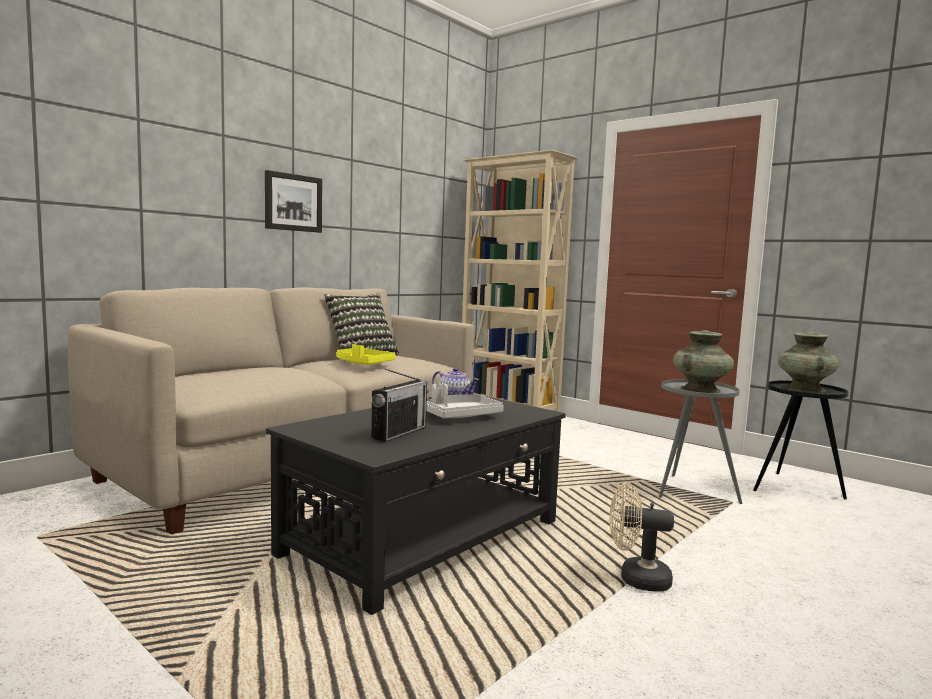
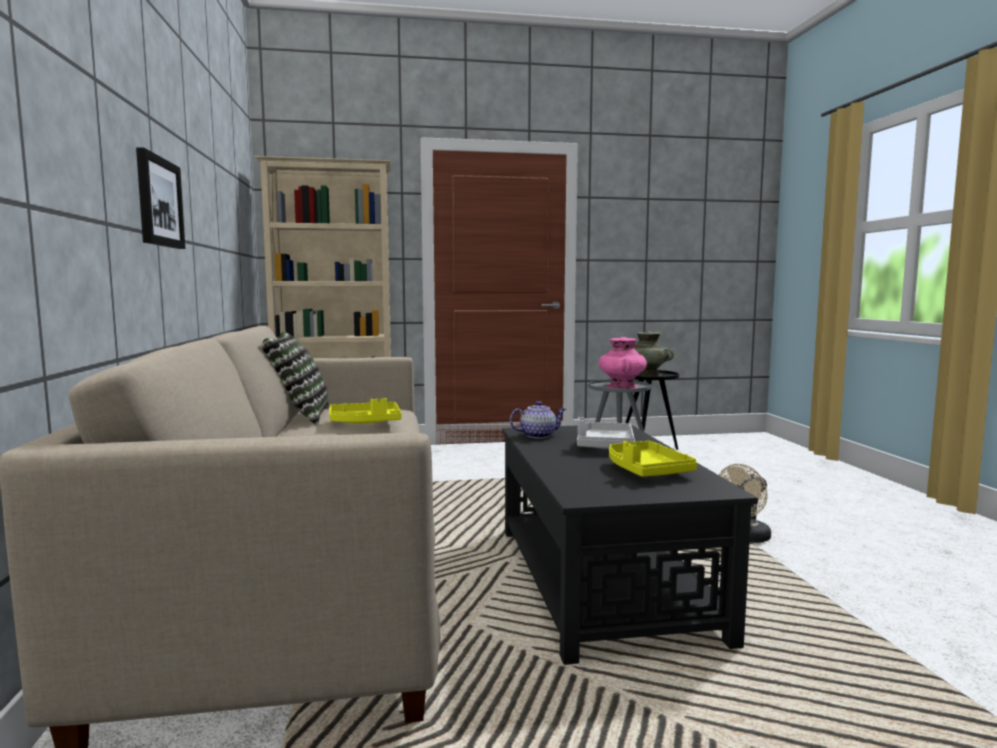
camera: 50 degrees left, 0 degrees up
(399, 433) = (646, 471): radio -> yellow tray
(700, 390) = (622, 387): turquoise vase -> pink vase

